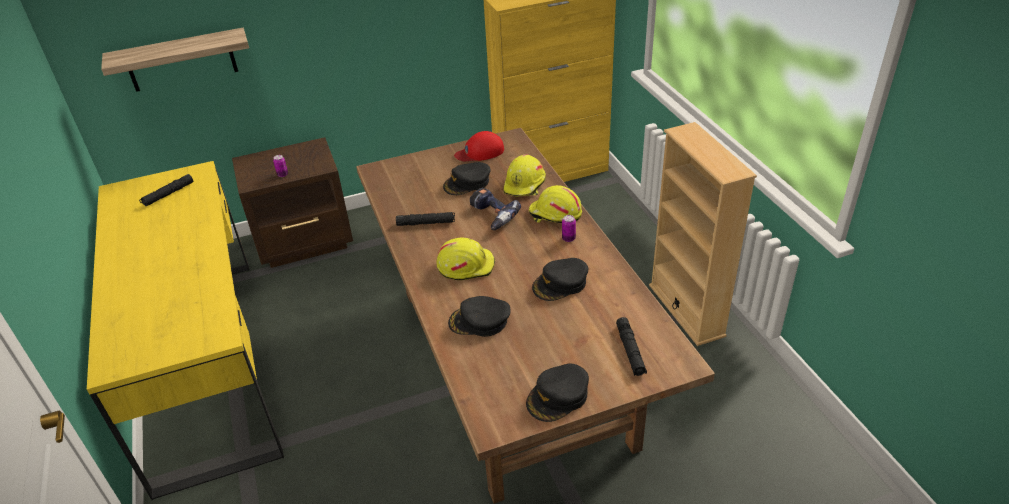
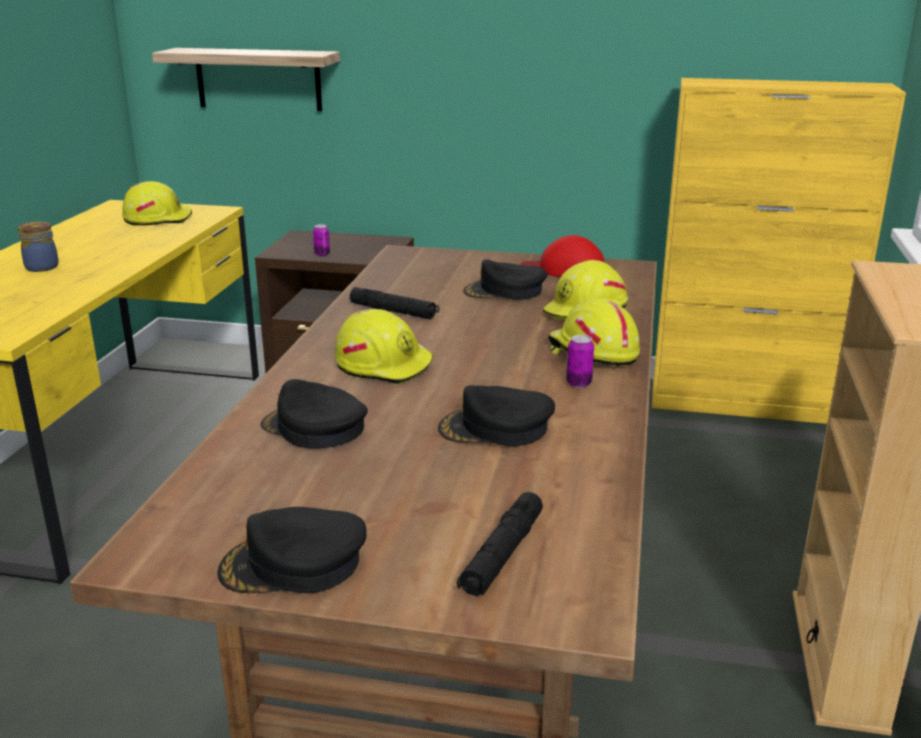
camera: 30 degrees right, 15 degrees down
(152, 271) = (41, 267): none -> jar
(168, 194) = (158, 219): black flashlight -> yellow hard hat
(491, 216) = (492, 329): power drill -> none

